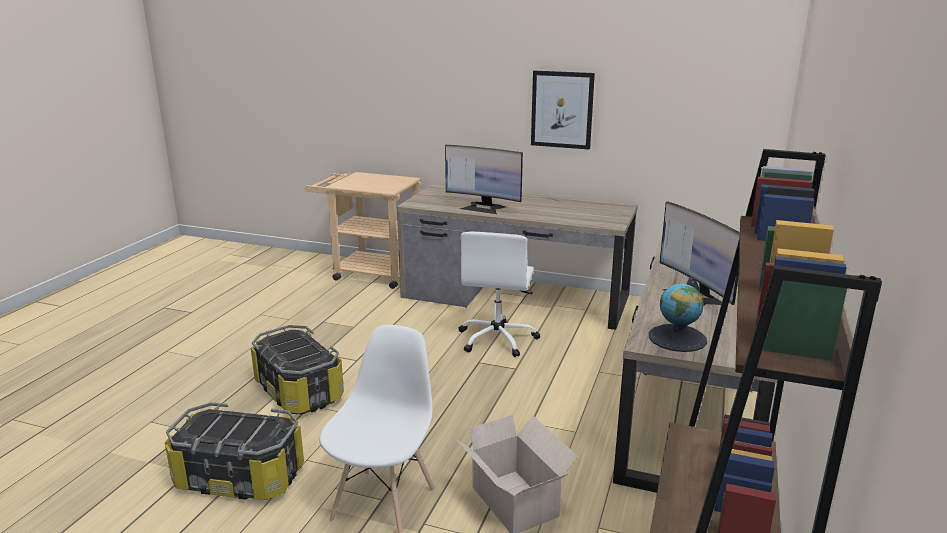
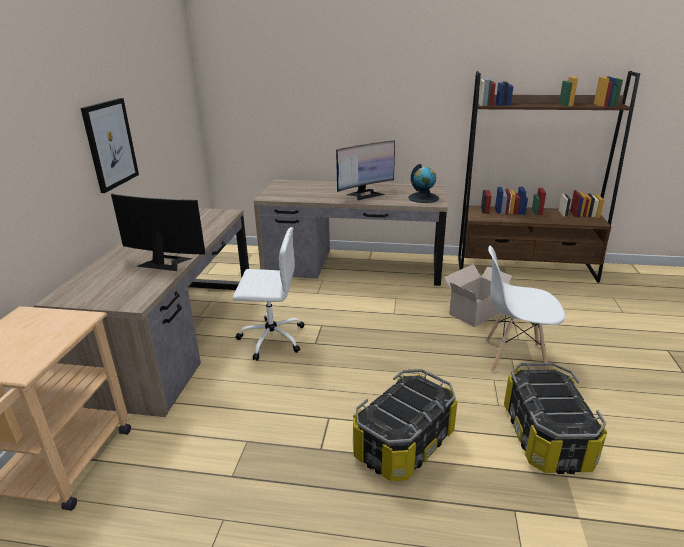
camera: 100 degrees left, 5 degrees up
(483, 207) = (164, 262): monitor -> monitor turned 90 degrees counterclockwise

